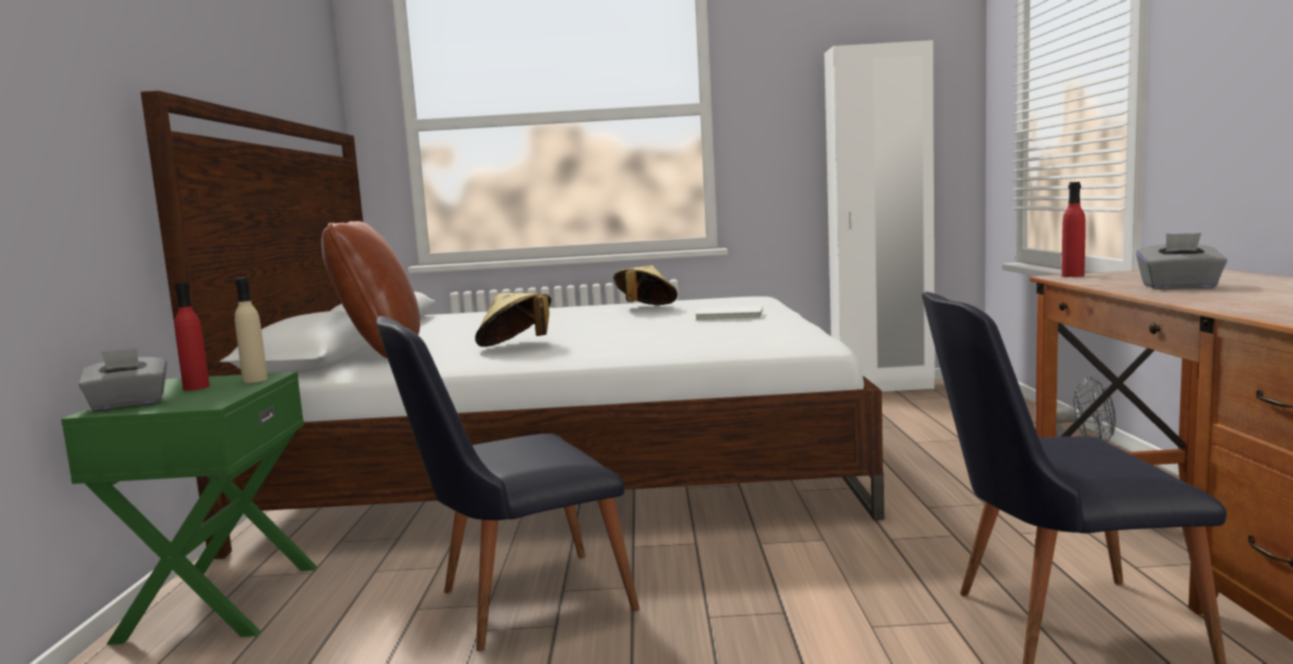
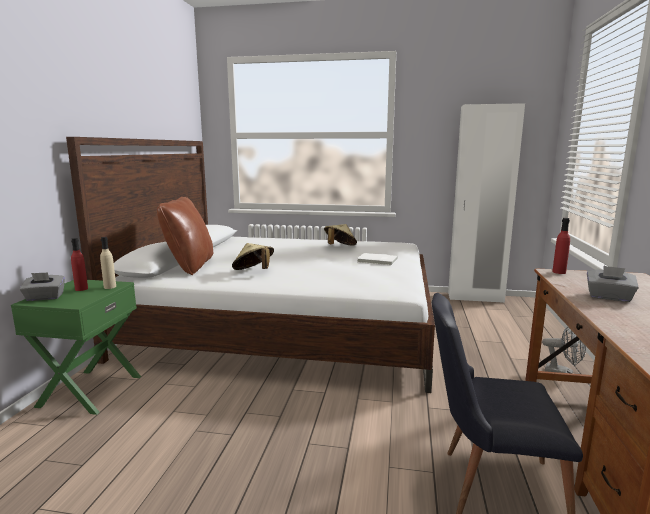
camera: 10 degrees right, 5 degrees up
(515, 603) = (219, 416): black chair -> none

